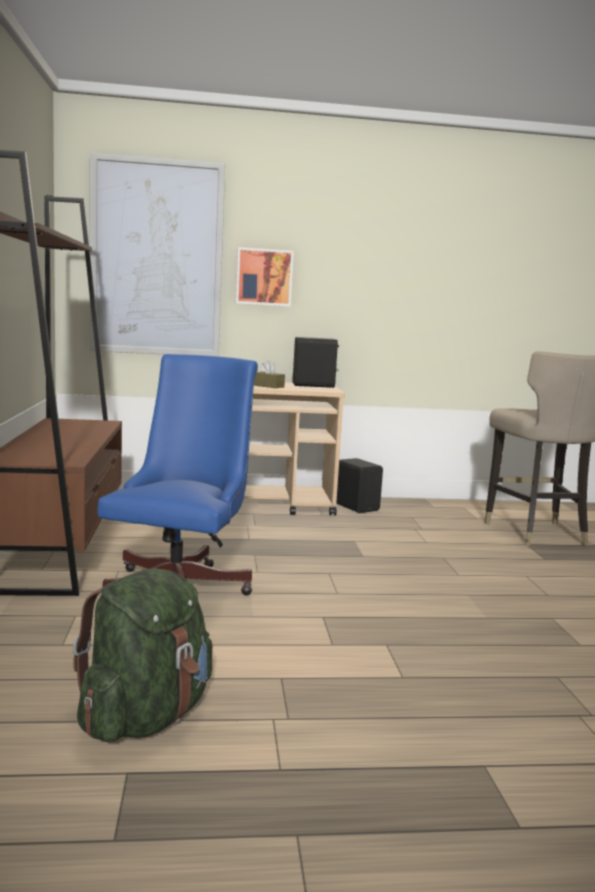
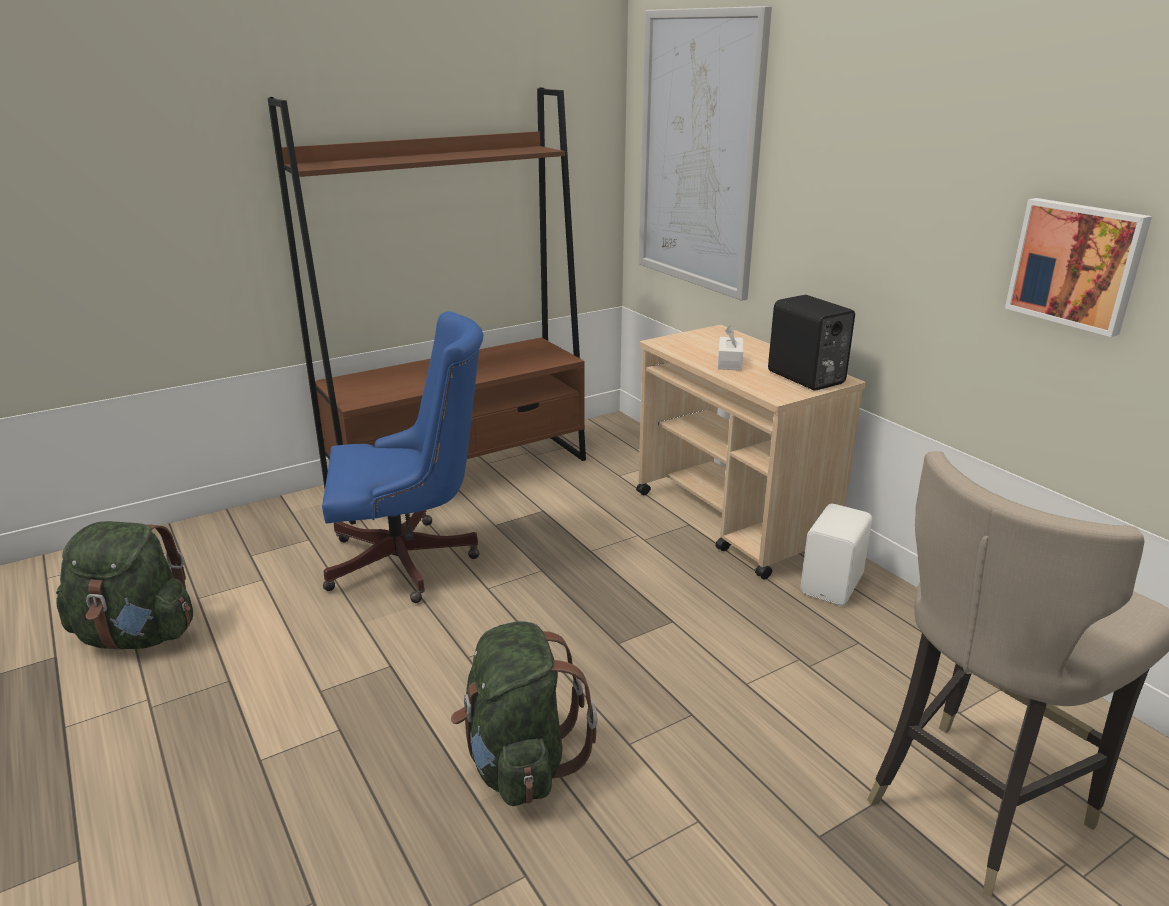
camera: 65 degrees right, 15 degrees up
(264, 277) = (803, 190): picture -> picture (1077, 264)
(267, 386) = (729, 362): brown tissue box -> white tissue box
(357, 507) = (834, 585): black speaker -> white speaker
(458, 601) = (519, 762): none -> green backpack

